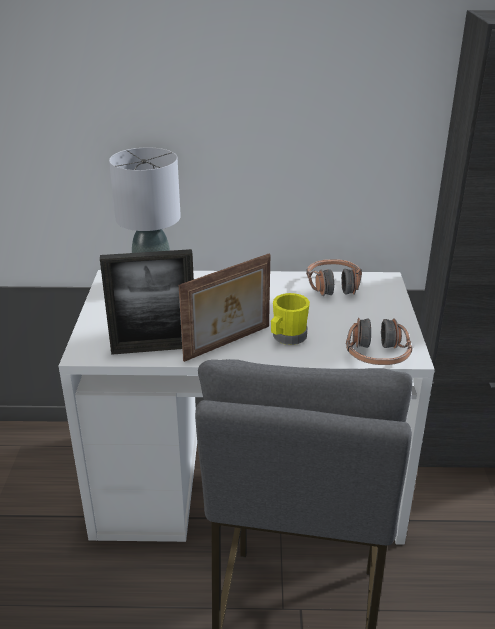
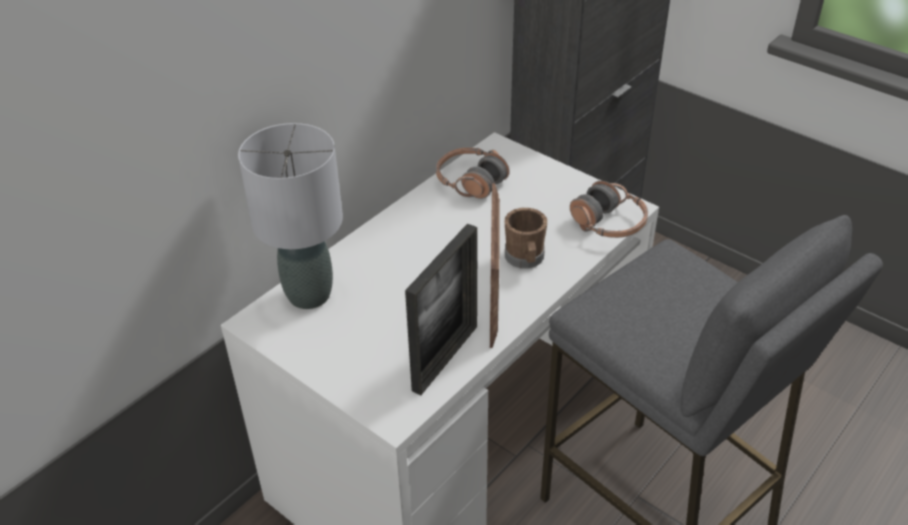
camera: 50 degrees left, 10 degrees up
(287, 337) = (525, 259): yellow mug -> brown mug

